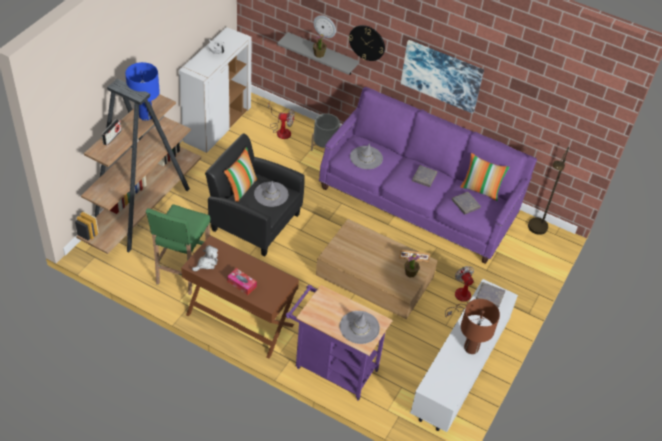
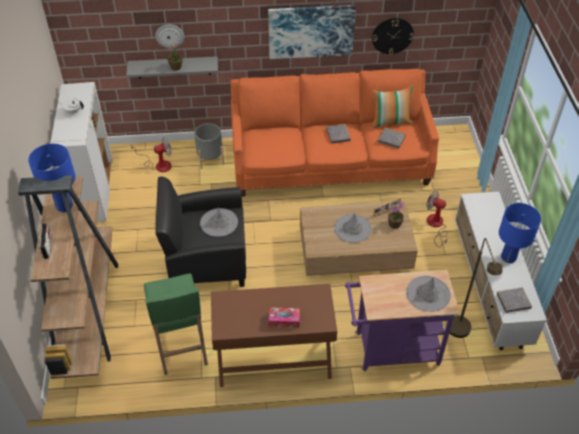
camera: 30 degrees left, 0 degrees up
(206, 263) = (233, 321): plush toy -> none
(241, 188) = (186, 232): pillow -> none
(366, 158) = (275, 144): grey hat -> grey hat (352, 228)
(367, 42) = (222, 32): wall clock -> wall clock (392, 35)
(419, 201) = (330, 162): purple sofa -> orange sofa
(471, 348) = (508, 257): brown table lamp -> blue table lamp
(490, 296) = (480, 205): grey book -> grey book (513, 301)
(536, 231) = (440, 137): brown floor lamp -> brown floor lamp (461, 333)

